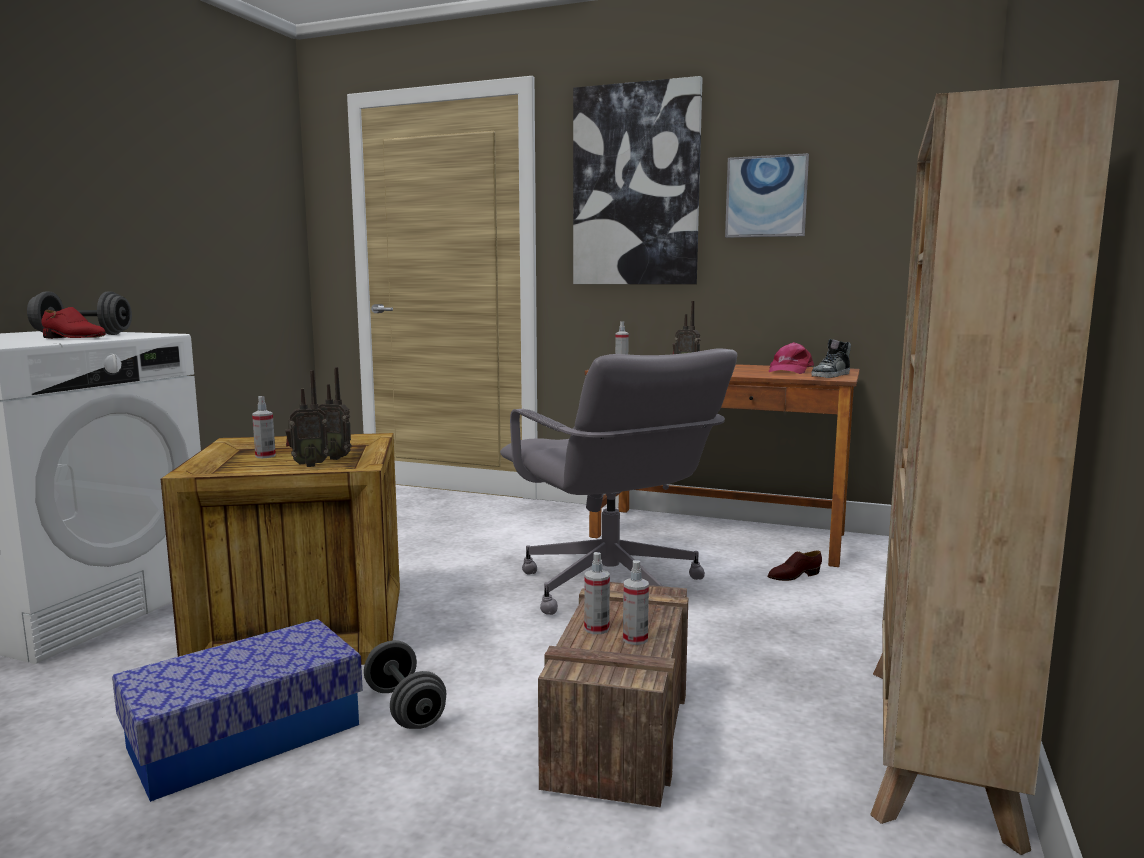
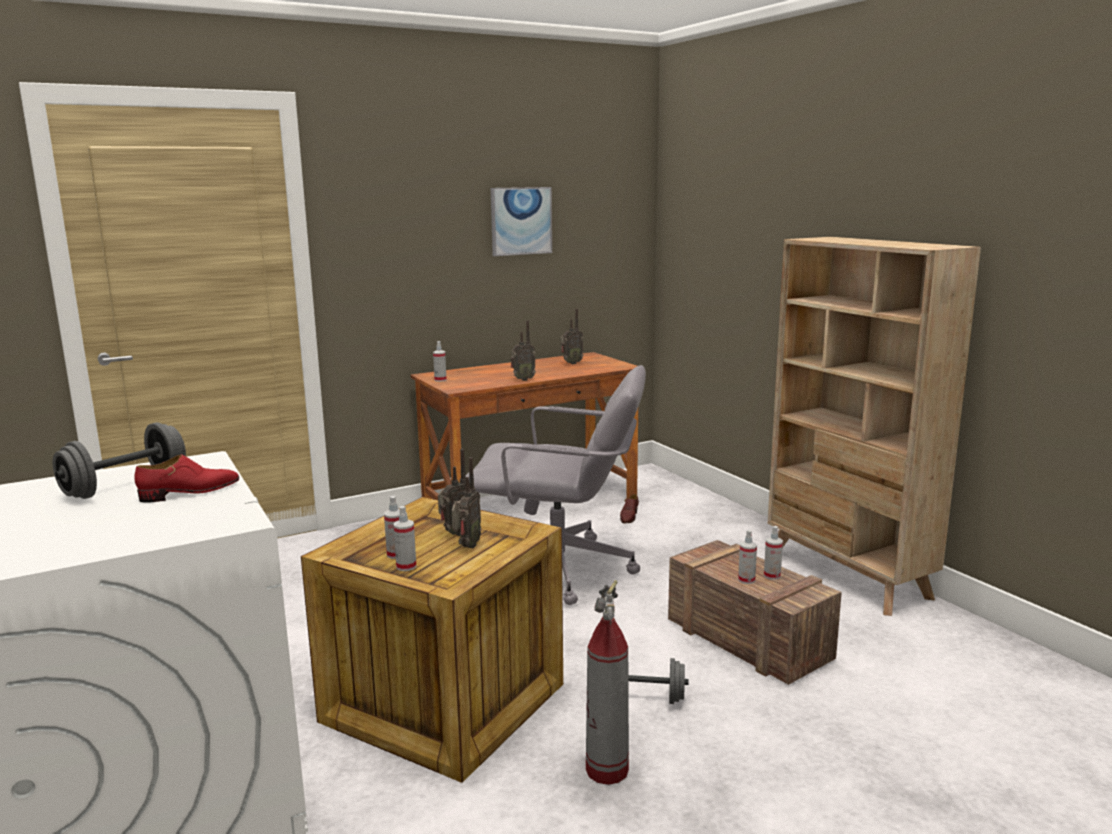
camera: 50 degrees left, 5 degrees up
(240, 462) = (406, 566): none -> spray bottle
(245, 736) = (607, 771): storage box -> fire extinguisher
(636, 186) = (412, 210): picture -> none
(789, 370) = (571, 363): pink cap -> radio
(830, 376) = (612, 364): shoe -> none

